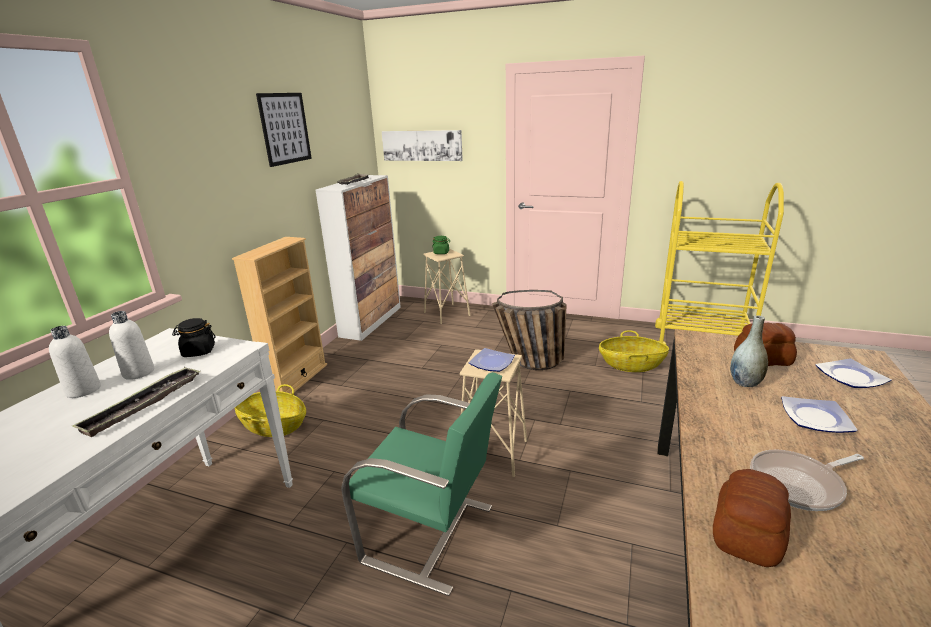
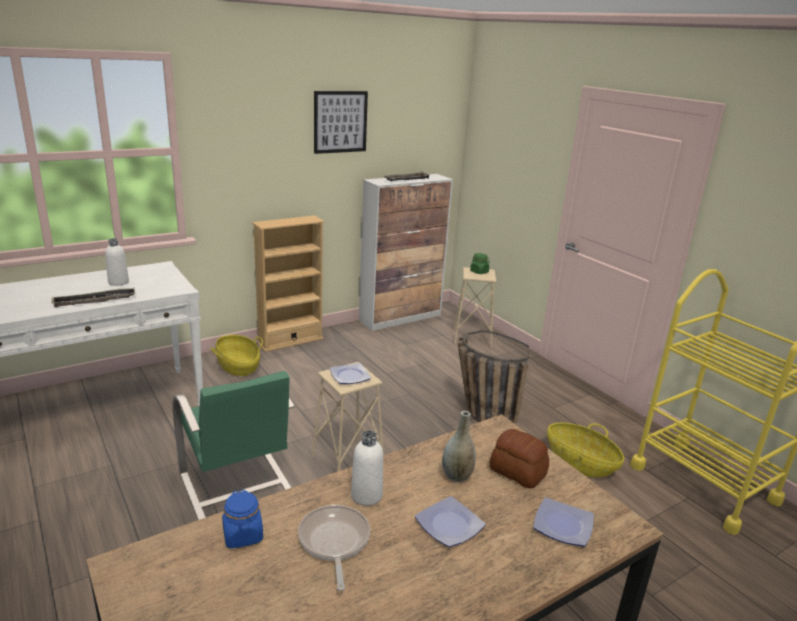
camera: 35 degrees right, 0 degrees up
(83, 390) = (85, 281): white bottle -> white bottle (366, 495)
(198, 351) = (160, 282): black jar -> none
(422, 145) = (498, 155): picture -> none
(745, 534) = (243, 535): bread -> blue jar
(799, 484) = (334, 542): frying pan -> frying pan turned 60 degrees clockwise

